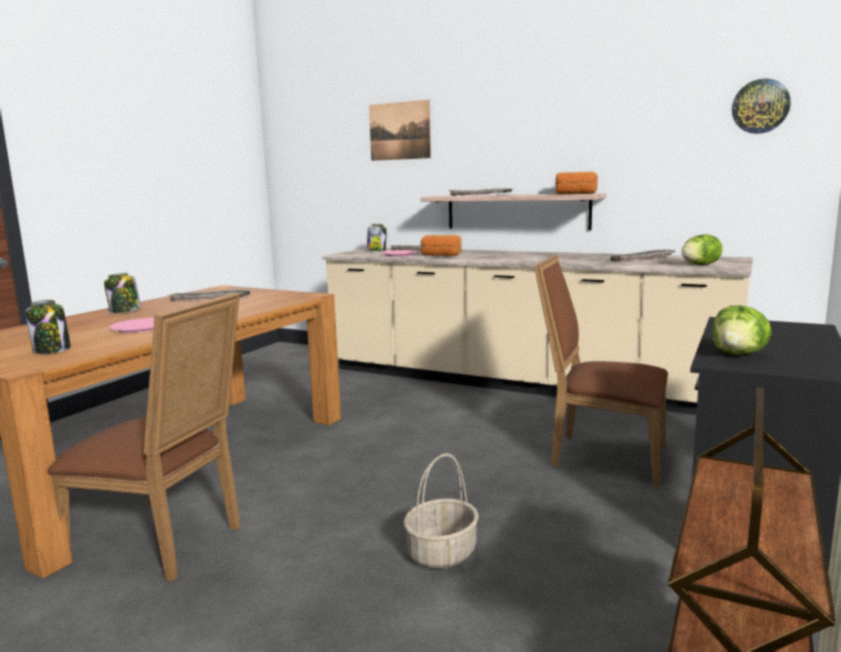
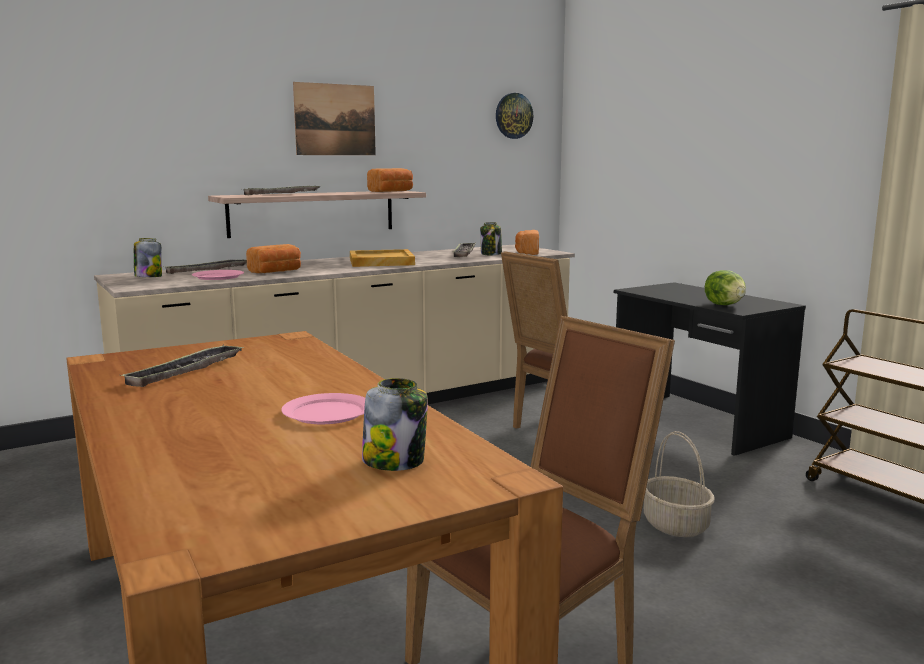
camera: 60 degrees left, 0 degrees up
(124, 311) = (158, 414): jar -> jar (491, 254)
(399, 131) = (141, 104): picture -> picture (335, 119)
(536, 257) = (380, 262): none -> beige tray
(700, 265) = (526, 252): lettuce -> bread

